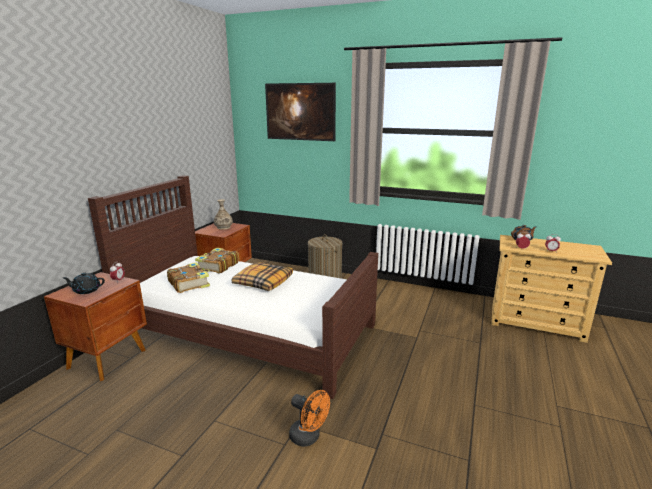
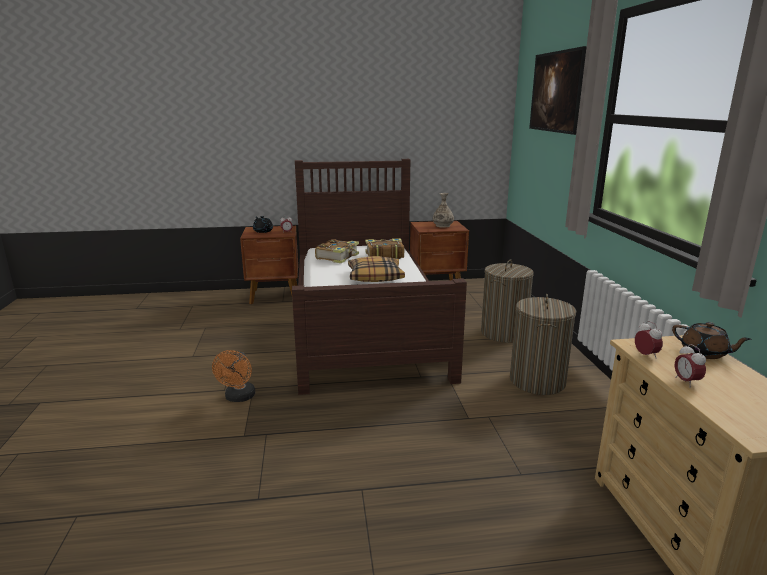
camera: 60 degrees right, 0 degrees up
(392, 301) = (537, 381): none -> laundry basket

